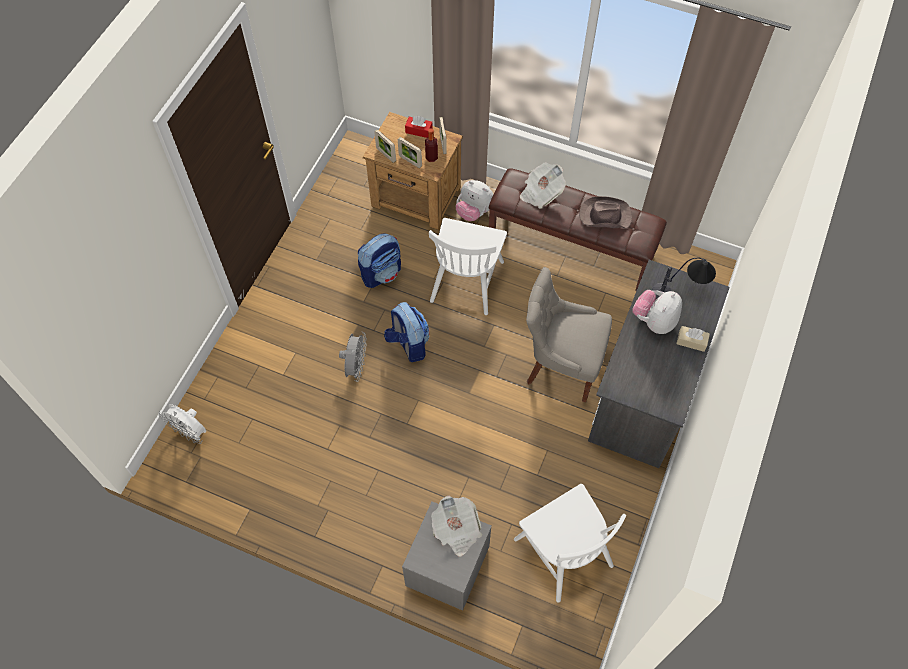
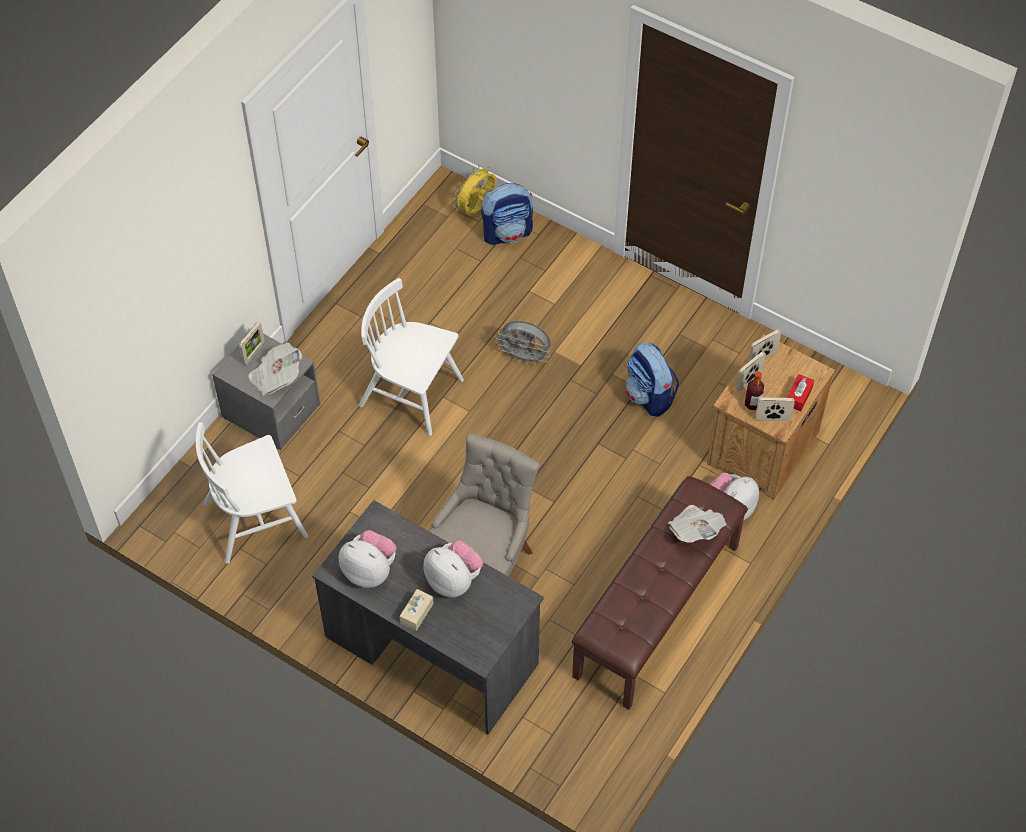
camera: 100 degrees right, 5 degrees down
(190, 432) = (477, 210): white fan -> yellow fan
(408, 344) = (544, 411): backpack -> backpack (507, 232)
(432, 558) = (253, 353): none -> picture frame
(466, 281) = (623, 483): white chair -> white chair (412, 393)
(604, 215) = (647, 596): brown hat -> none
(664, 383) = (370, 571): none -> plush toy
(681, 291) = (489, 621): table lamp -> none

